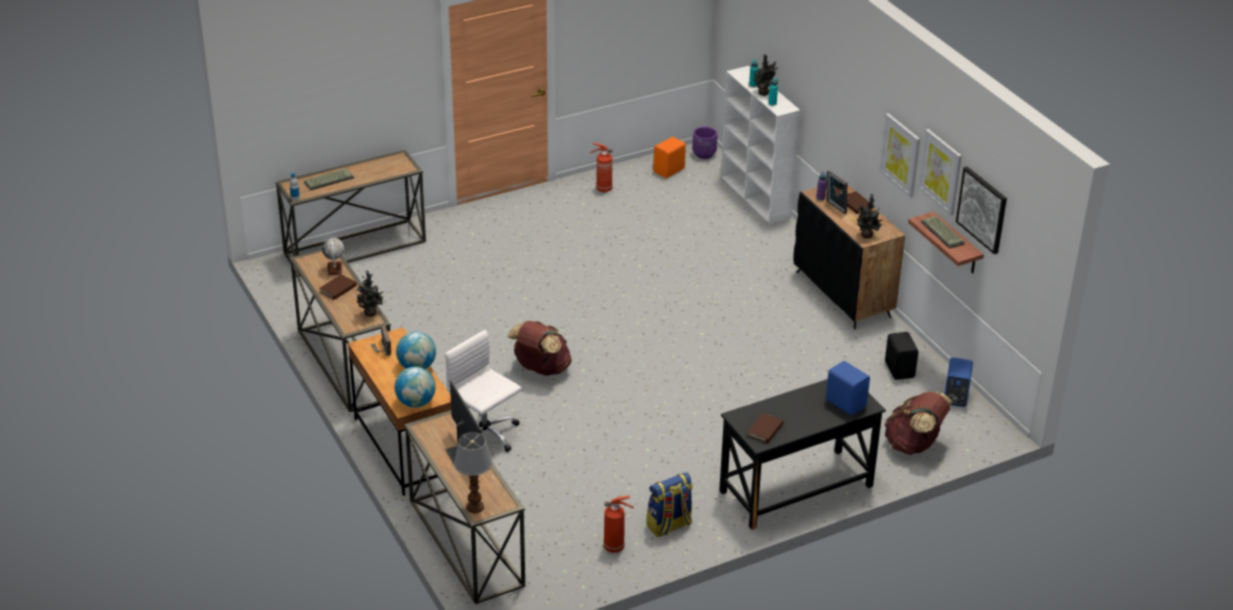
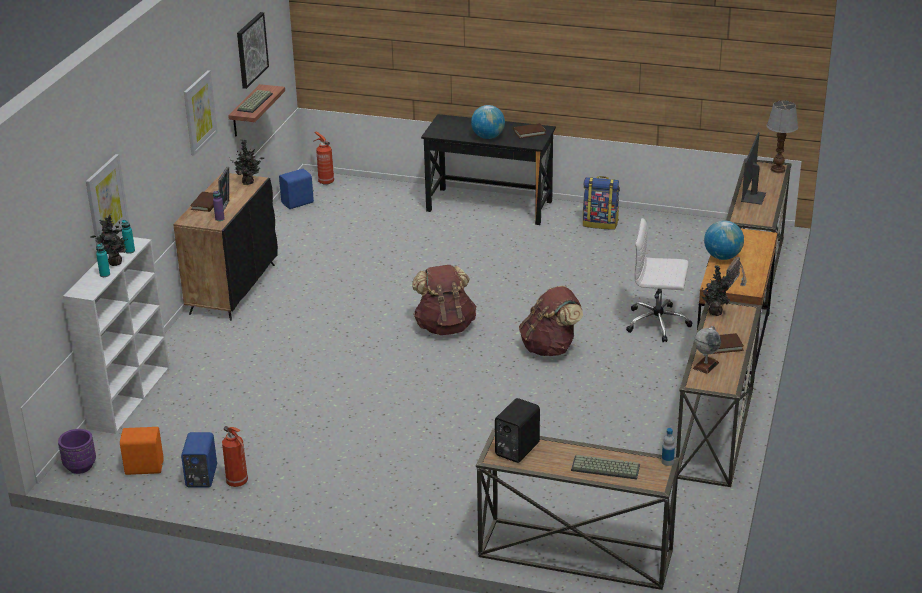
camera: 135 degrees left, 5 degrees down
(416, 402) = (751, 235): globe -> globe (488, 137)
(485, 437) = (658, 323): white office chair -> white office chair turned 105 degrees clockwise
(615, 547) = (652, 228): fire extinguisher -> fire extinguisher (325, 181)
(846, 403) = (454, 124): blue speaker -> blue speaker (200, 477)
(900, 369) = (298, 230): black speaker -> black speaker (515, 449)
(914, 445) = (376, 194): brown backpack -> brown backpack (445, 327)
(940, 171) = (224, 71): picture -> picture (106, 201)

